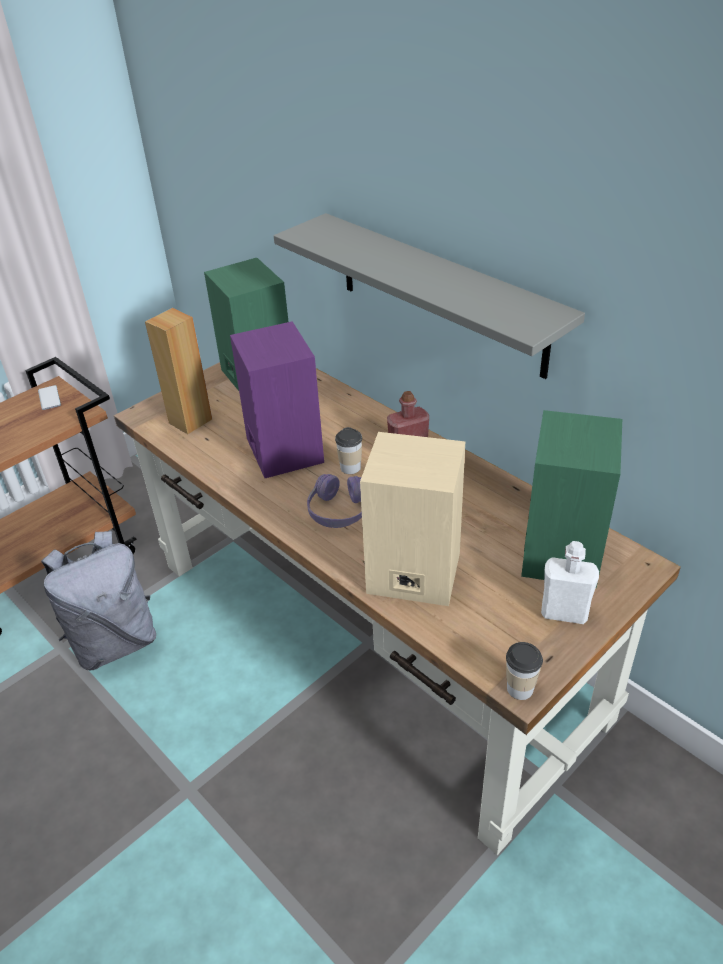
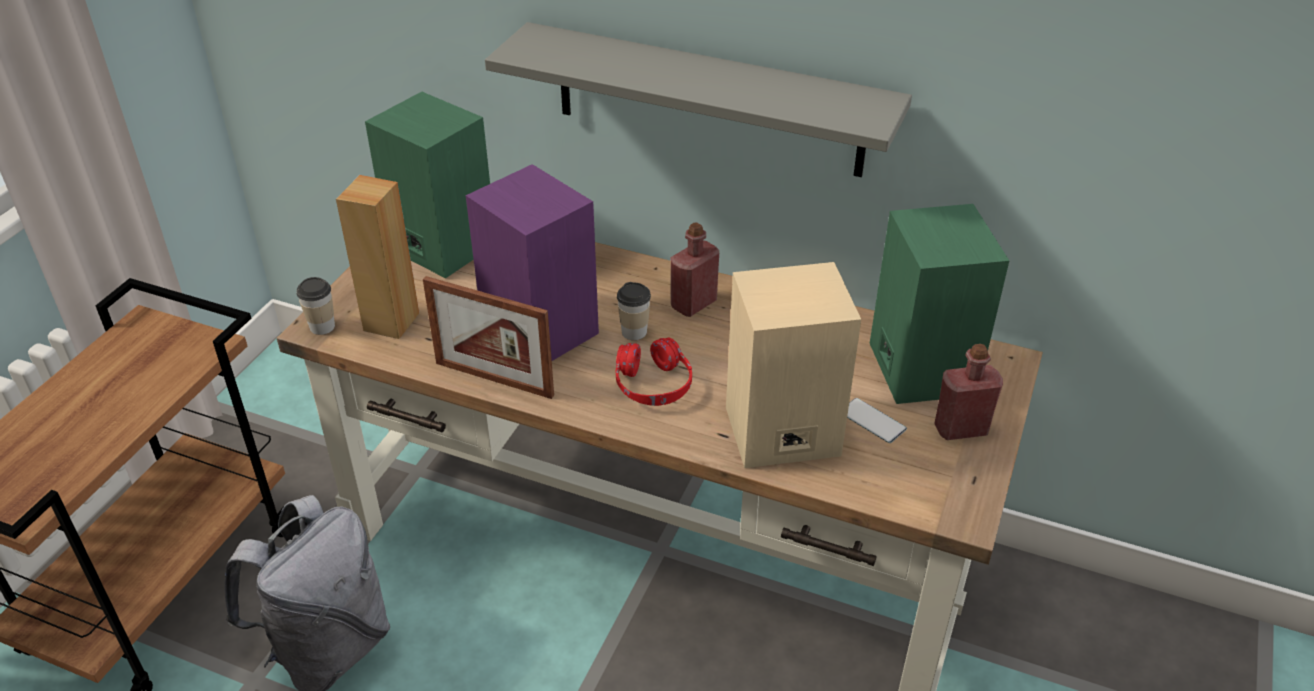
camera: 25 degrees left, 0 degrees up
(49, 398) = (147, 337): phone -> phone (872, 421)
(230, 478) = (494, 379): none -> picture frame
(339, 511) = (653, 385): purple headphones -> red headphones
(520, 688) = (964, 518): cup -> cup (322, 326)
(564, 612) = (961, 429): white bottle -> red bottle

